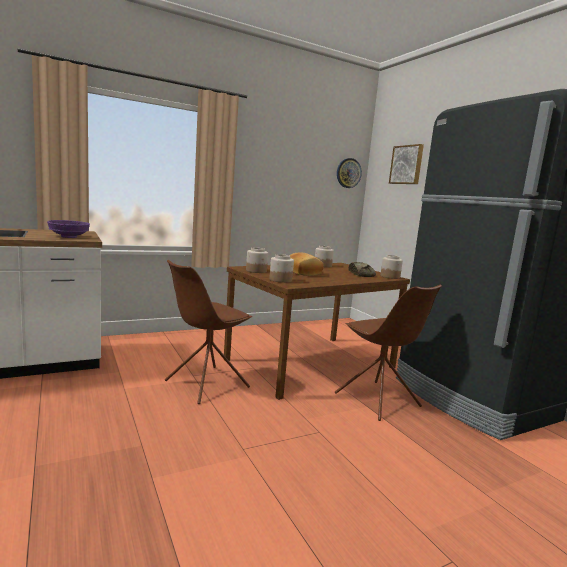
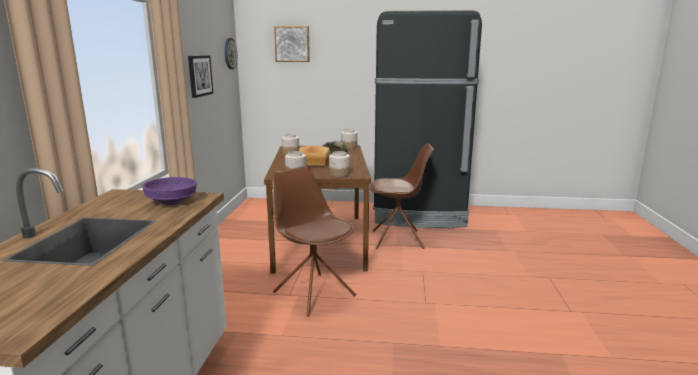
camera: 55 degrees left, 5 degrees up
(205, 384) = (313, 293): brown chair -> brown chair turned 150 degrees clockwise
(282, 183) = (199, 75): none -> picture

